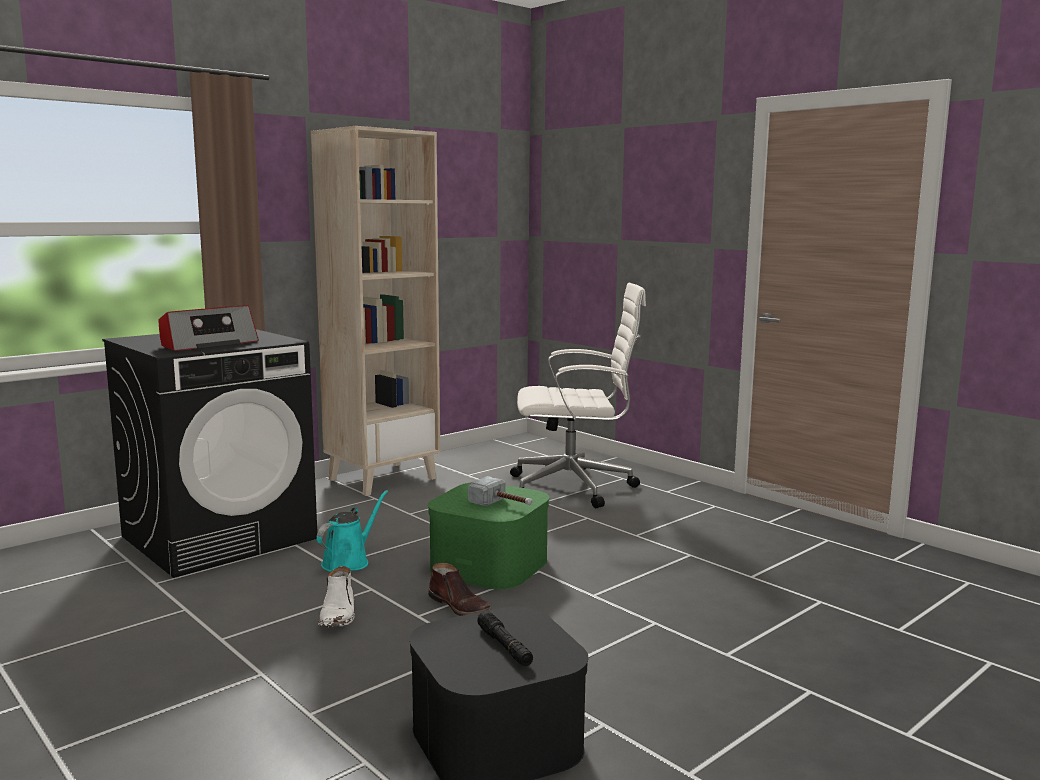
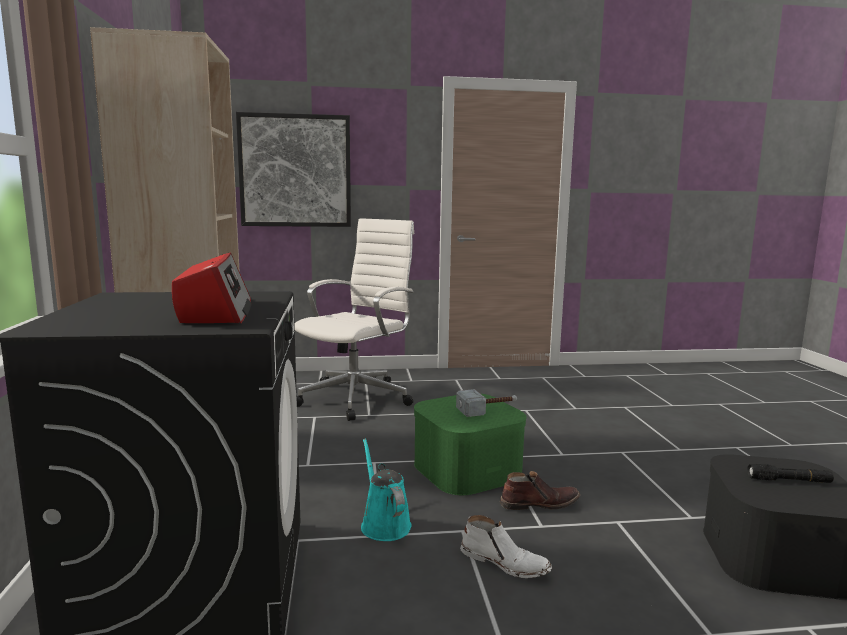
camera: 55 degrees left, 0 degrees up
(604, 225) = (295, 171): none -> picture

